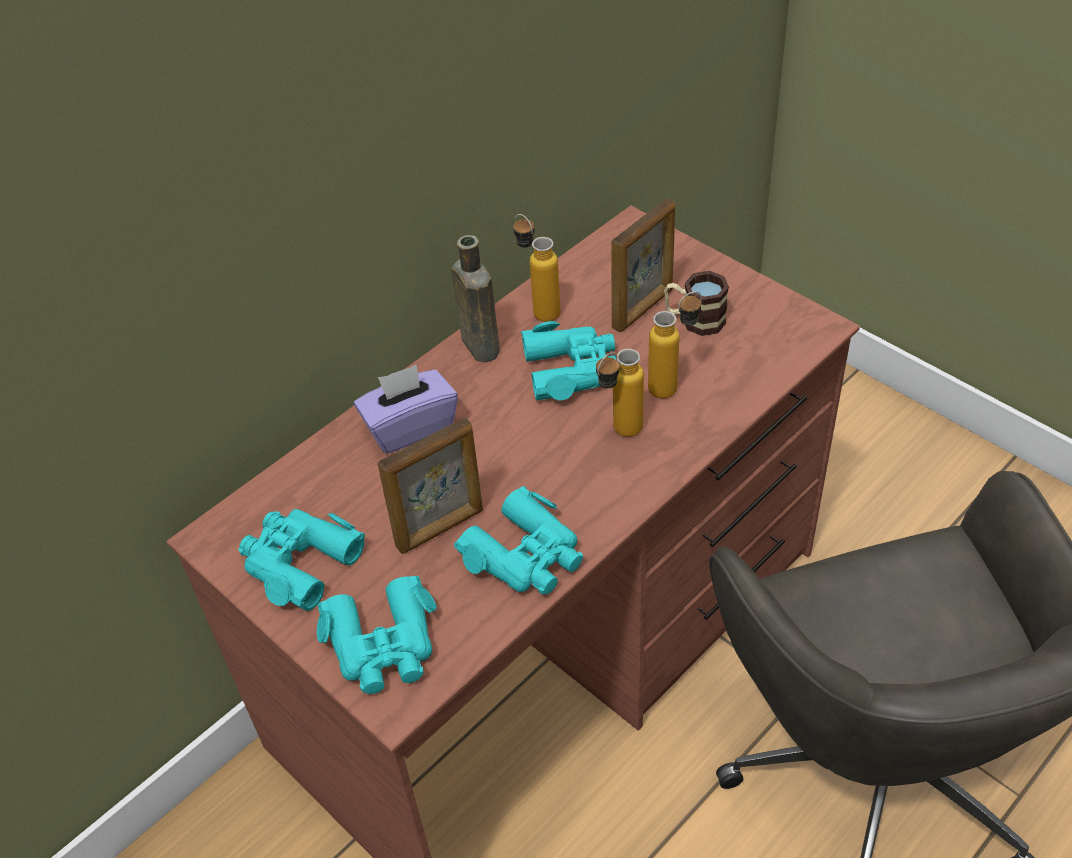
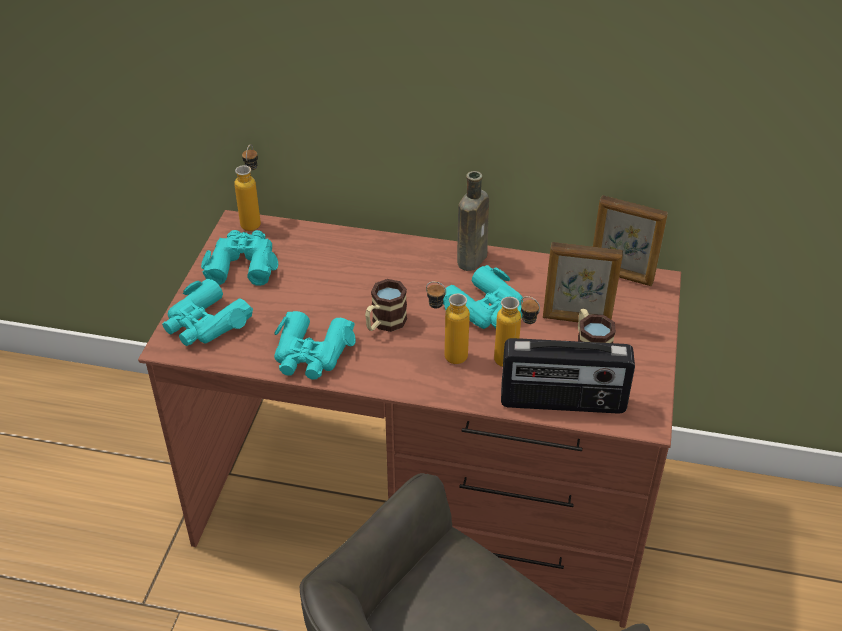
camera: 55 degrees right, 5 degrees down
(410, 427) = (377, 260): purple tissue box -> none
(441, 528) = (306, 309): picture frame -> picture frame (621, 276)
(526, 466) = (384, 324): none -> mug
(539, 308) = (530, 270): bottle -> bottle (253, 220)
(755, 374) = (562, 402): none -> radio

